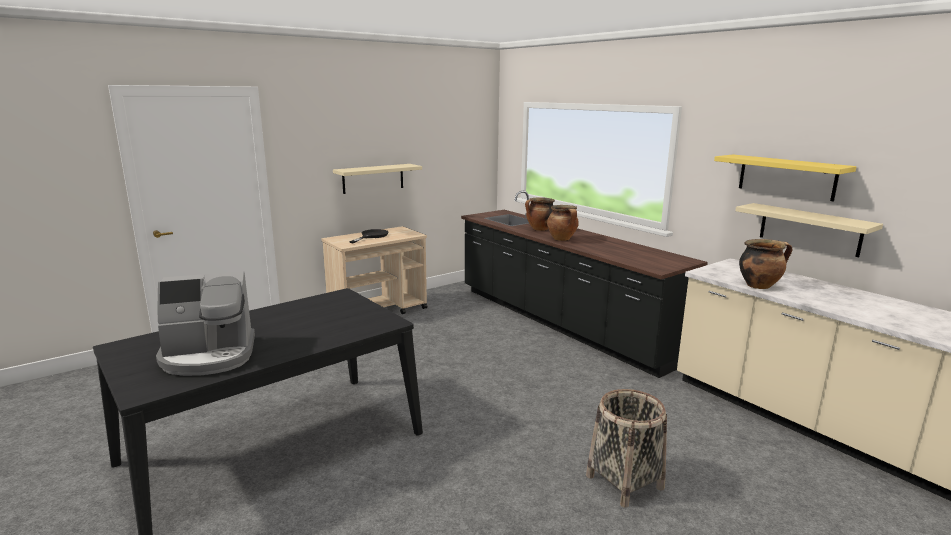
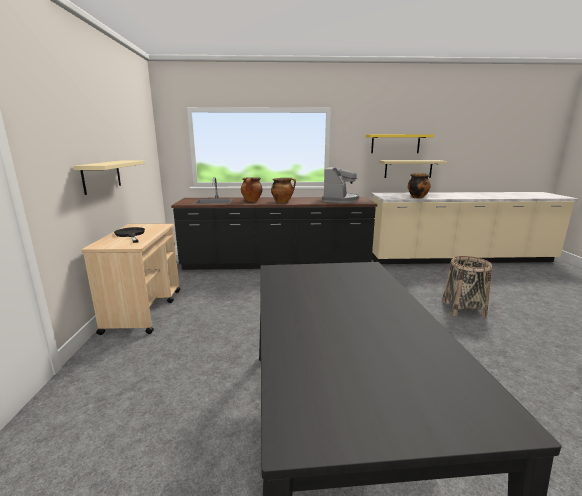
camera: 55 degrees left, 0 degrees up
(209, 356) = (394, 354): coffee machine -> coffee machine (340, 200)

